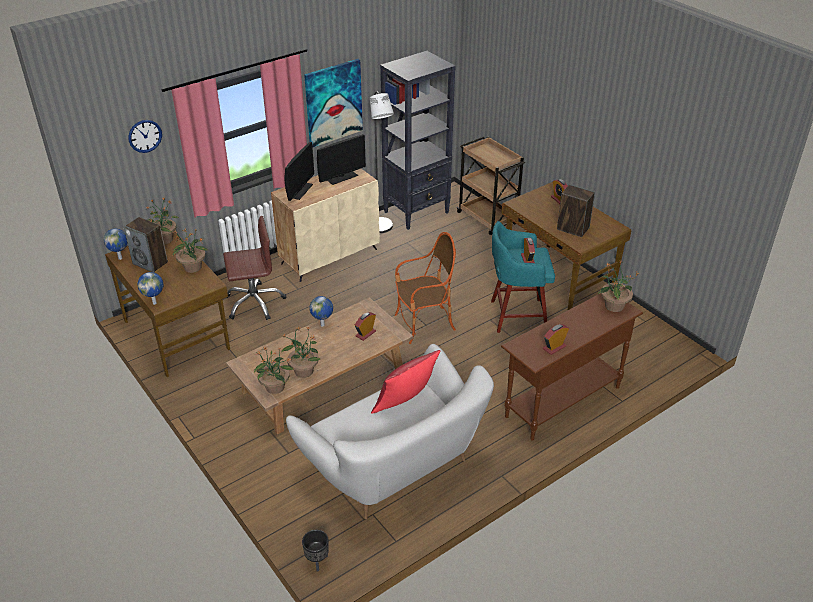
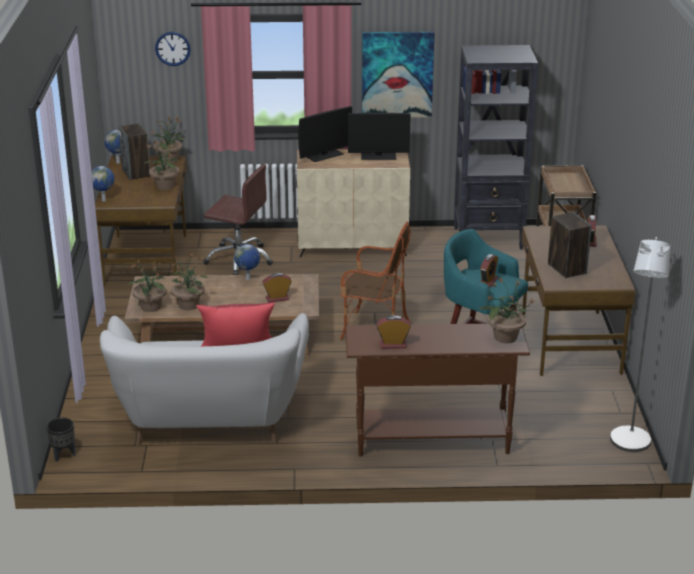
camera: 35 degrees right, 10 degrees down
(381, 228) = (433, 240): grey floor lamp -> grey floor lamp (629, 445)

